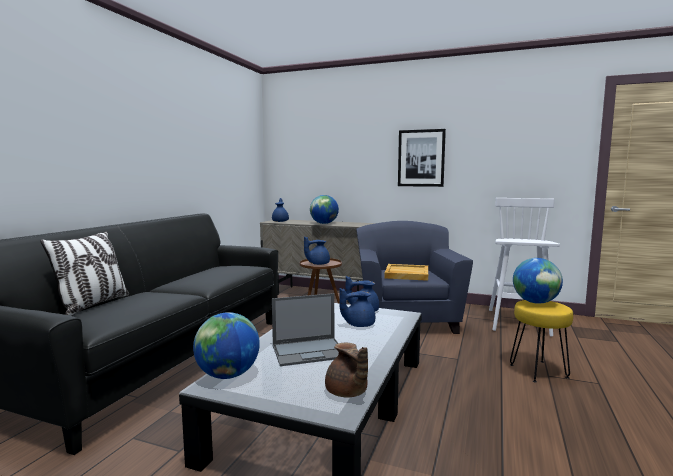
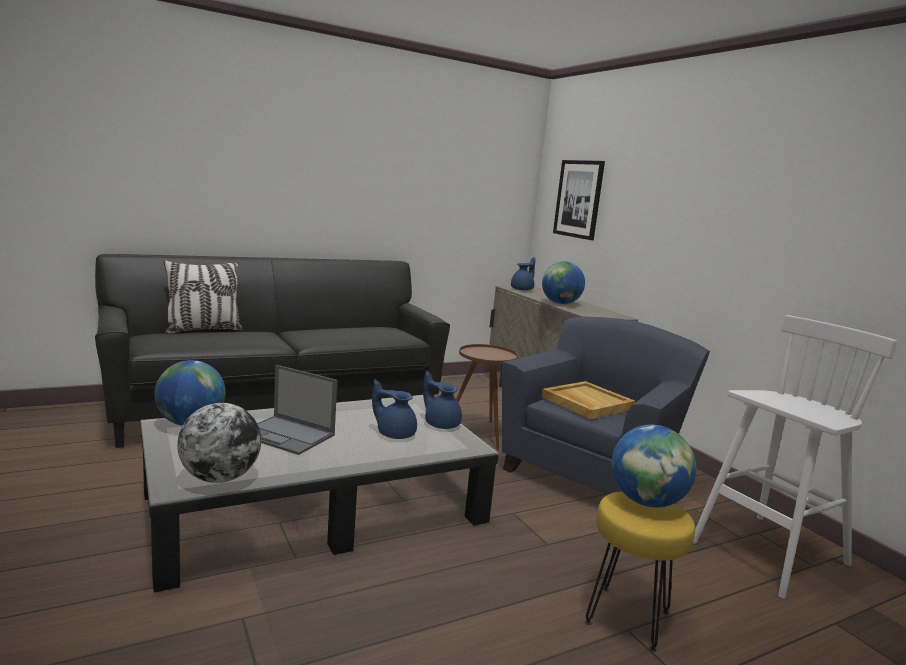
camera: 40 degrees right, 5 degrees up
(317, 264) = (484, 353): blue teapot -> none
(347, 393) = (219, 478): brown teapot -> globe
(421, 158) = (717, 224): picture -> picture (578, 199)

